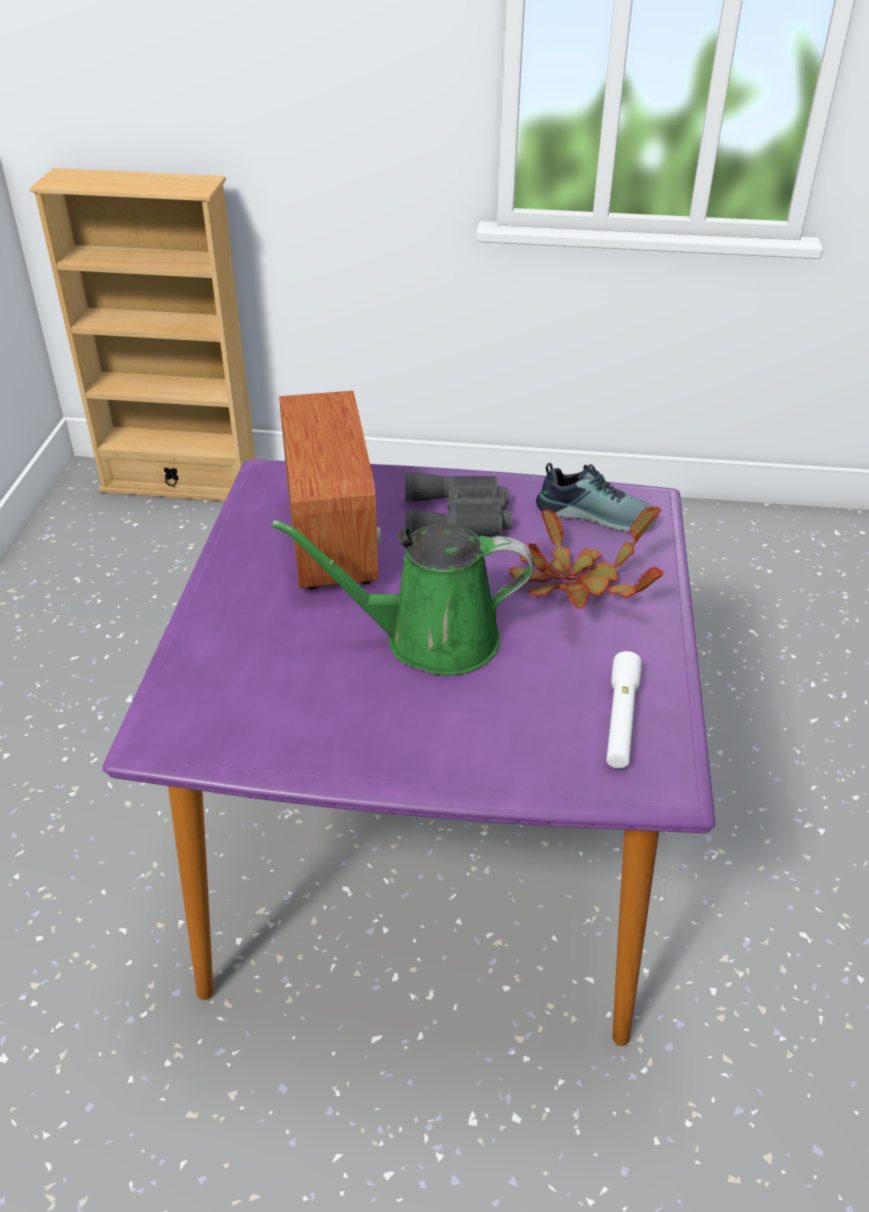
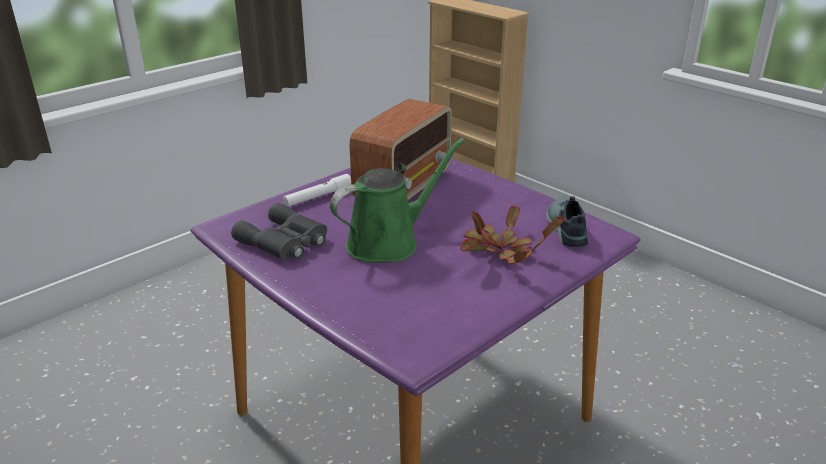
camera: 40 degrees right, 10 degrees down
(429, 639) = (388, 242): green watering can -> green watering can turned 105 degrees clockwise
(459, 517) = (482, 202): grey binoculars -> grey binoculars (285, 242)
(596, 513) = (565, 228): shoe -> shoe turned 150 degrees counterclockwise
(621, 719) = (433, 318): white flashlight -> white flashlight (318, 197)

